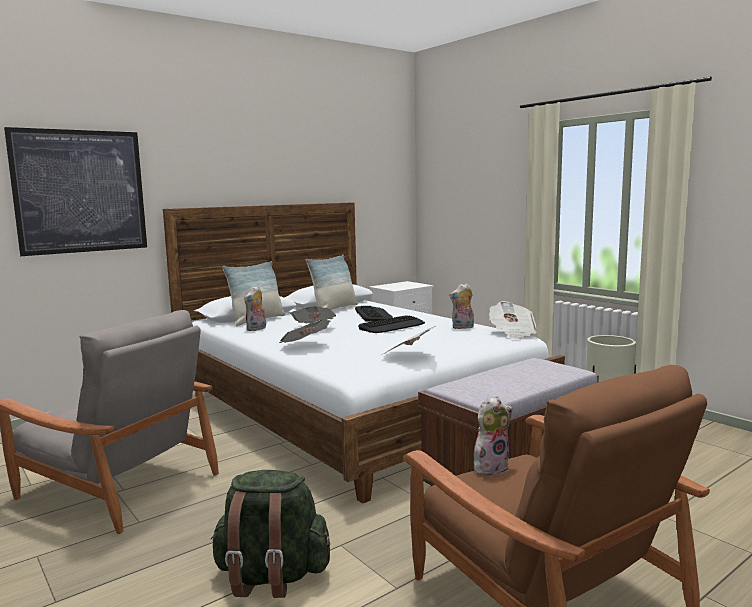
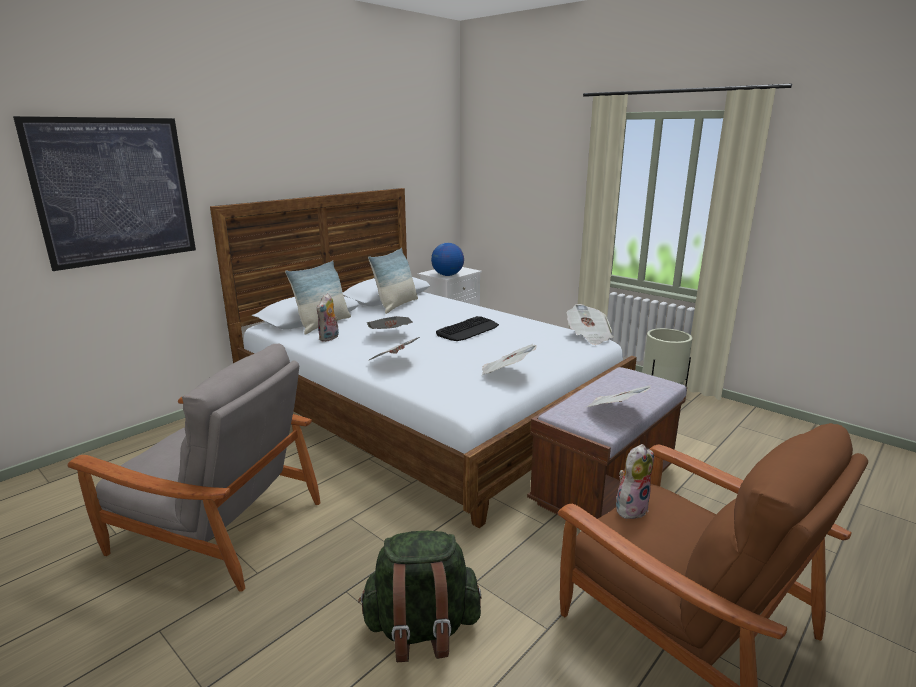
camera: 10 degrees left, 10 degrees up
(373, 314) = (440, 313): keyboard -> none
(397, 288) = (447, 275): none -> globe
(462, 327) = (538, 330): plush toy -> none
(504, 387) = (615, 411): none -> newspaper

